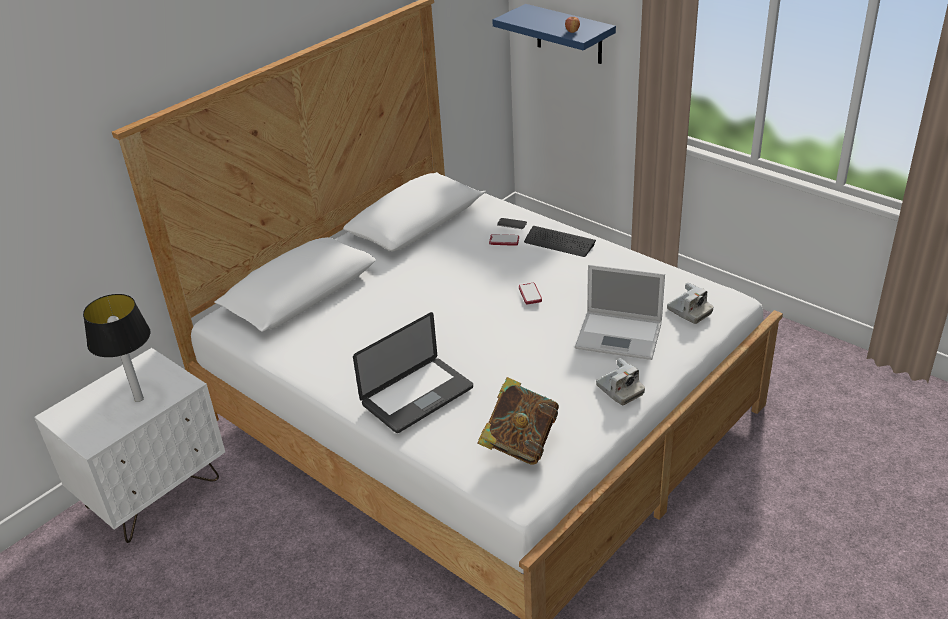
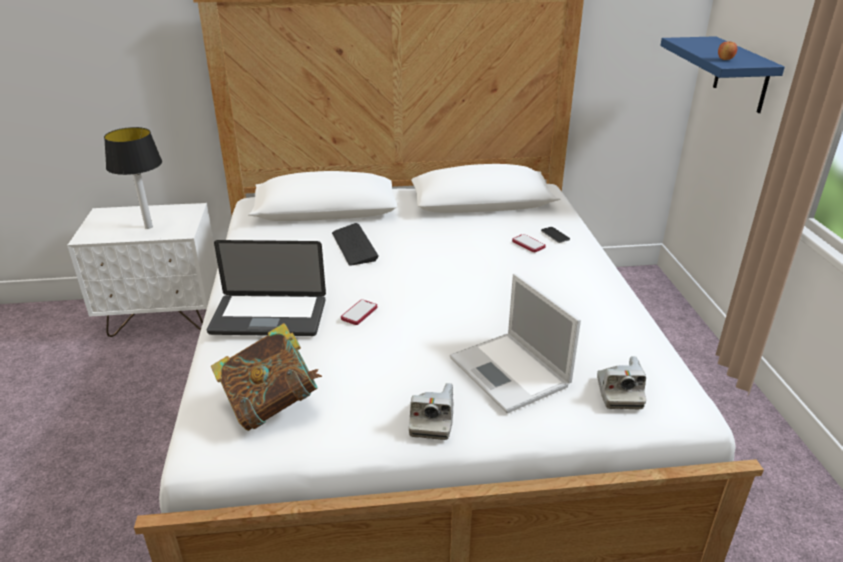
camera: 40 degrees right, 5 degrees down
(530, 294) = (482, 293): phone -> phone (359, 313)
(559, 243) = (576, 268): keyboard -> keyboard (354, 246)

